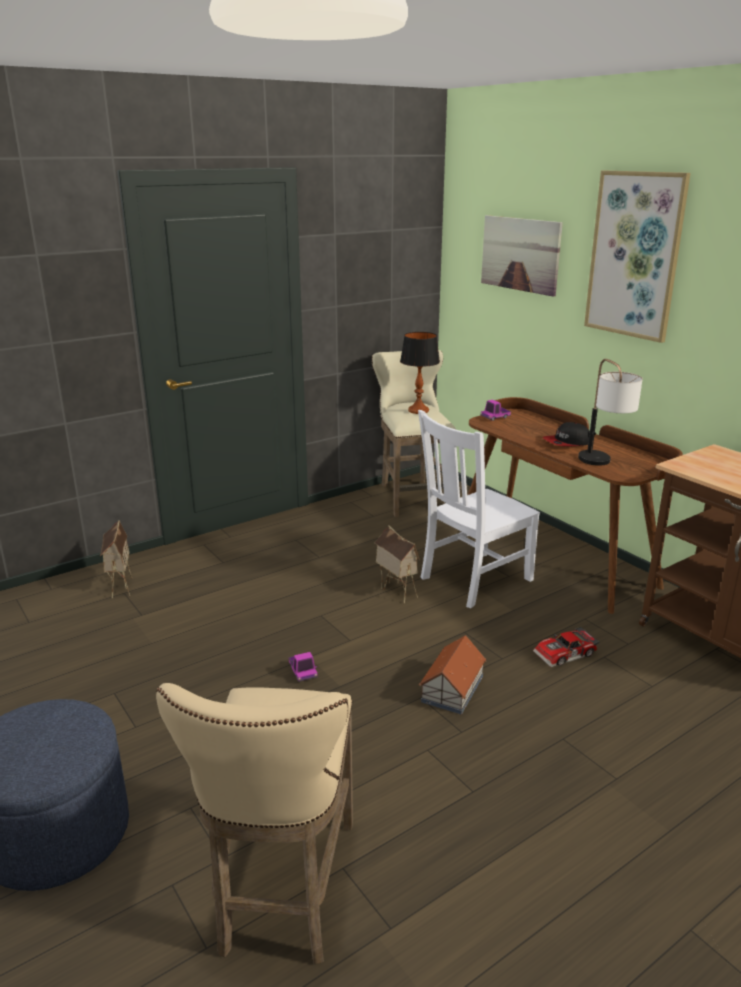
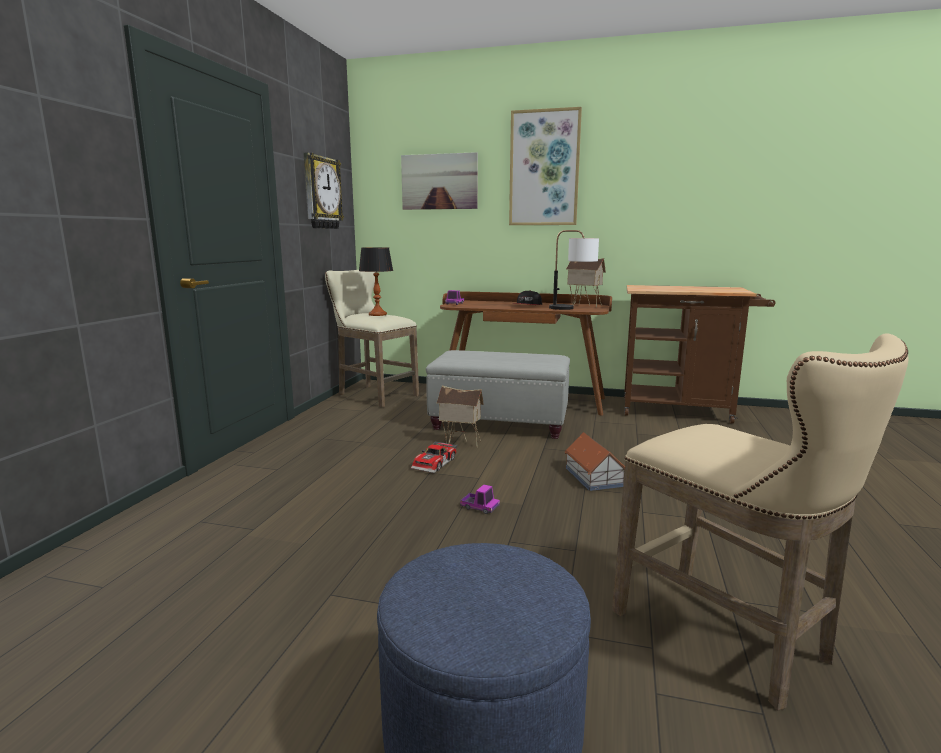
camera: 40 degrees left, 10 degrees down
(119, 586) = (185, 519): toy house -> toy house (583, 305)
(377, 265) = (321, 193): none -> wall clock
(473, 580) = (498, 423): white chair -> grey ottoman
(566, 654) = (618, 439): toy car -> toy car (436, 463)

